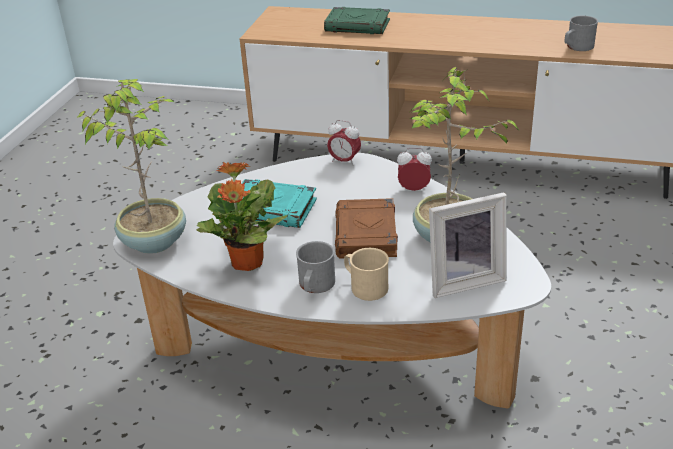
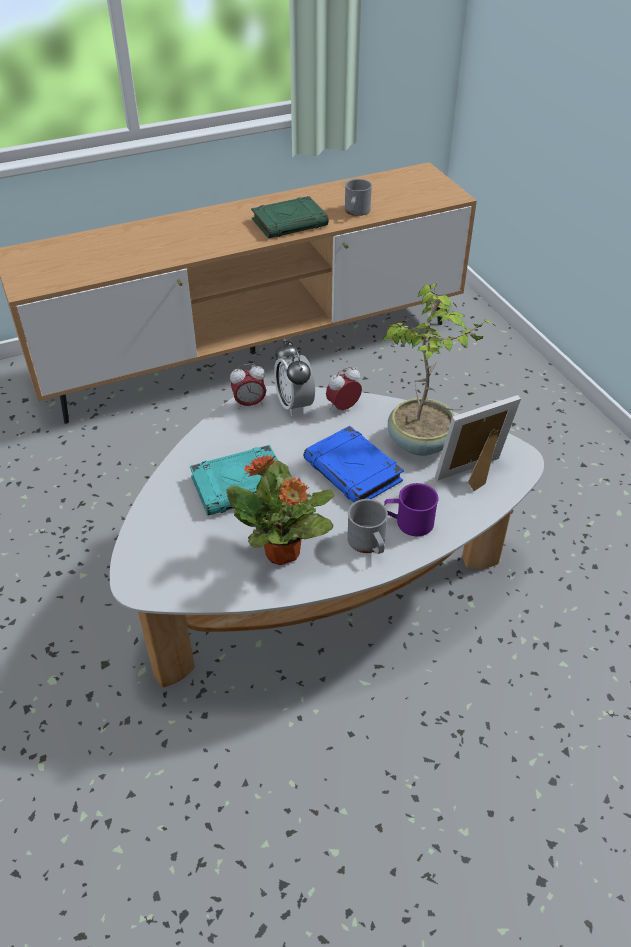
camera: 40 degrees left, 10 degrees up
(154, 241) = (163, 576): potted plant -> none
(358, 26) = (126, 246): green book -> green book (290, 222)
(365, 286) = (408, 522): beige mug -> purple mug
(366, 234) = (354, 471): brown book -> blue book
(378, 174) = (294, 404): none -> alarm clock
(463, 280) = (474, 476): picture frame -> picture frame turned 150 degrees counterclockwise

